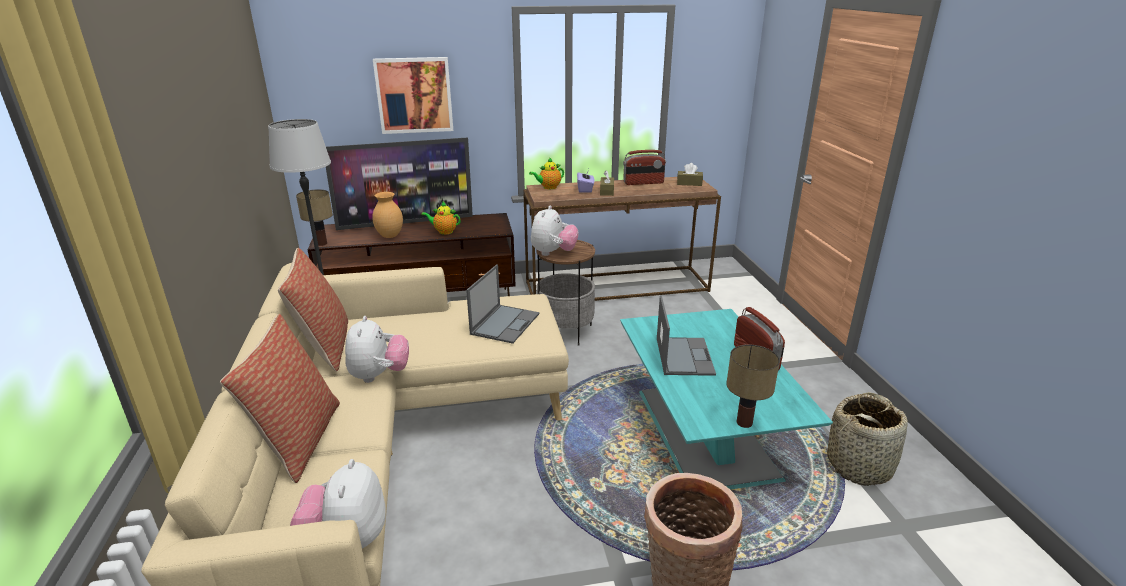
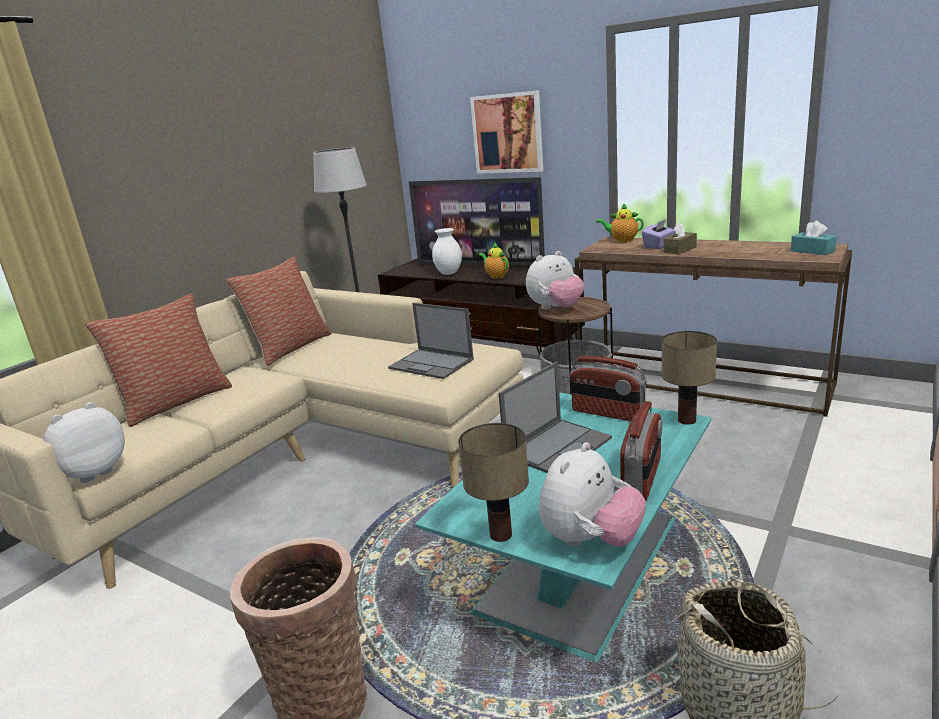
camera: 45 degrees right, 5 degrees down
(322, 243) = (393, 272): table lamp -> table lamp (688, 420)
(379, 375) = (286, 377): plush toy -> plush toy (591, 540)
(390, 236) = (449, 273): brown vase -> white vase
(505, 323) = (432, 364): laptop -> laptop turned 60 degrees clockwise
(643, 183) = (746, 245): radio -> radio (607, 413)
(689, 183) = (812, 251): brown tissue box -> turquoise tissue box

